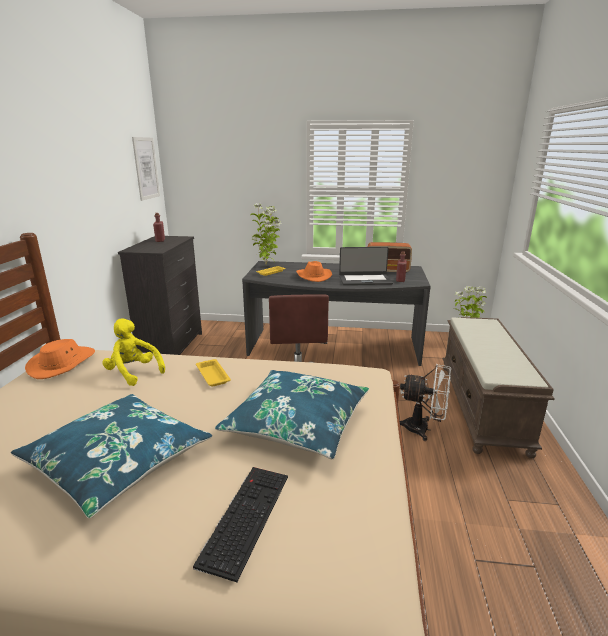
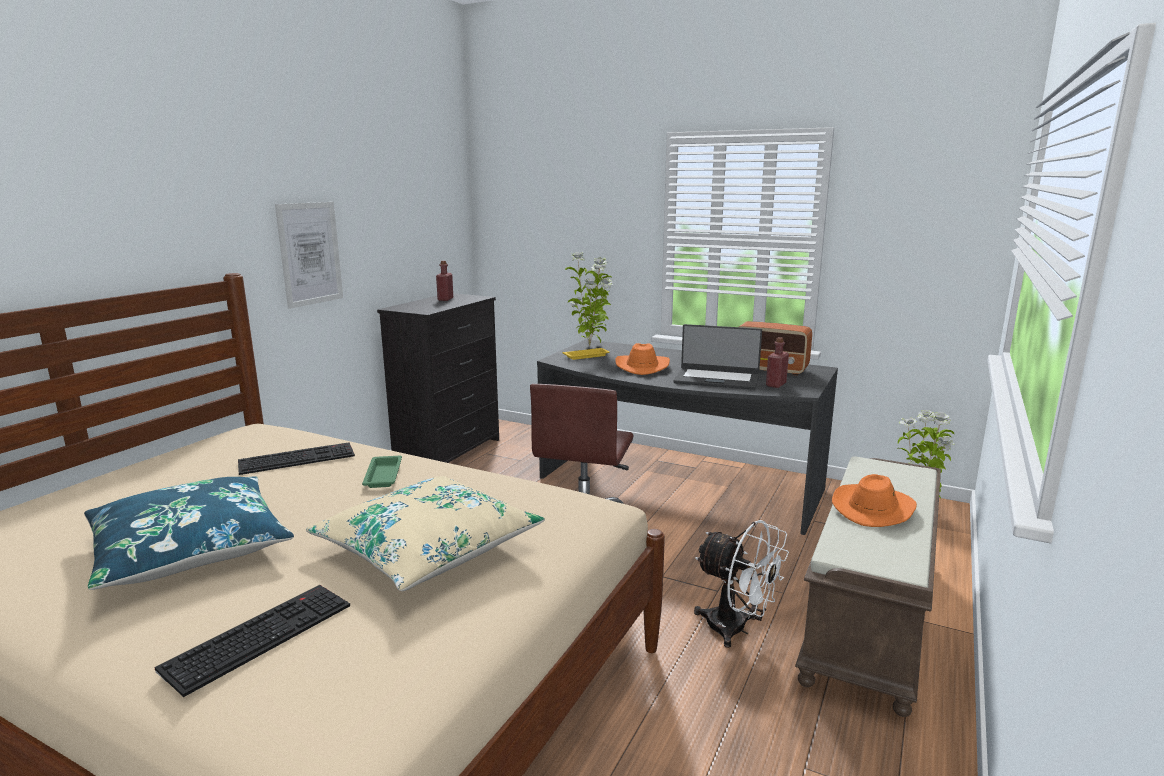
camera: 20 degrees right, 5 degrees down
(62, 363) = (236, 437): orange hat -> orange hat (873, 508)
(133, 373) = (298, 458): yellow plush toy -> keyboard
(146, 168) = (444, 201): picture -> picture (310, 254)
(212, 375) = (383, 475): yellow tray -> green tray
(297, 423) = (428, 548): blue pillow -> beige pillow

